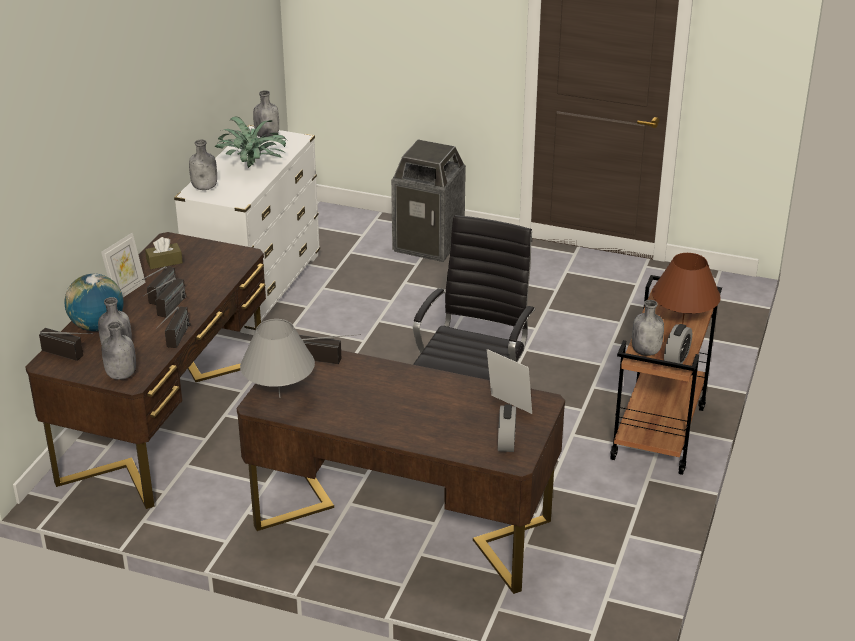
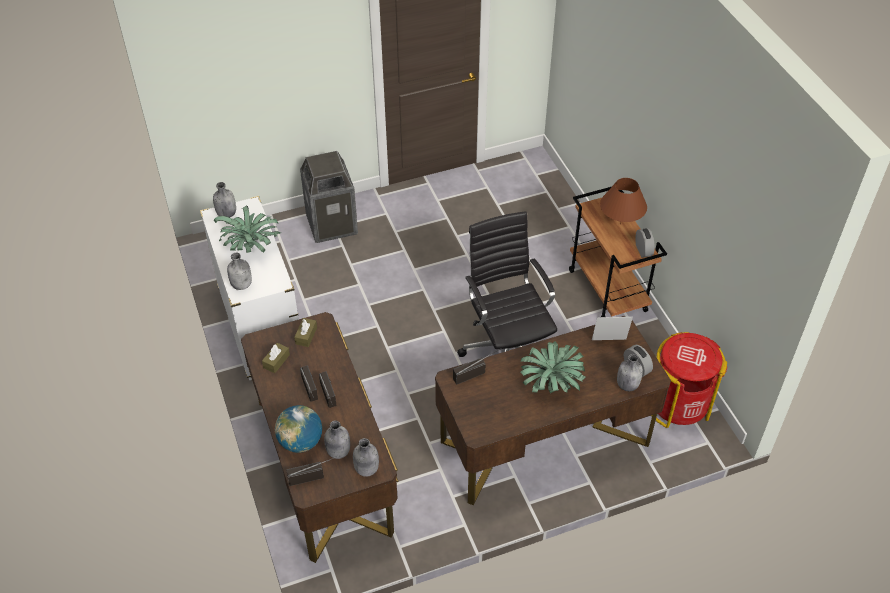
camera: 40 degrees left, 15 degrees up
(127, 291) = (282, 401): picture frame -> none
(175, 342) = (368, 421): radio -> none
(216, 257) = (306, 336): none -> brown tissue box
(279, 397) = (481, 420): grey table lamp -> none
(393, 406) = (551, 383): none -> potted plant
(605, 577) = (678, 404): none -> red trash can
(646, 351) = (622, 254): grey bottle -> grey bottle (627, 385)

